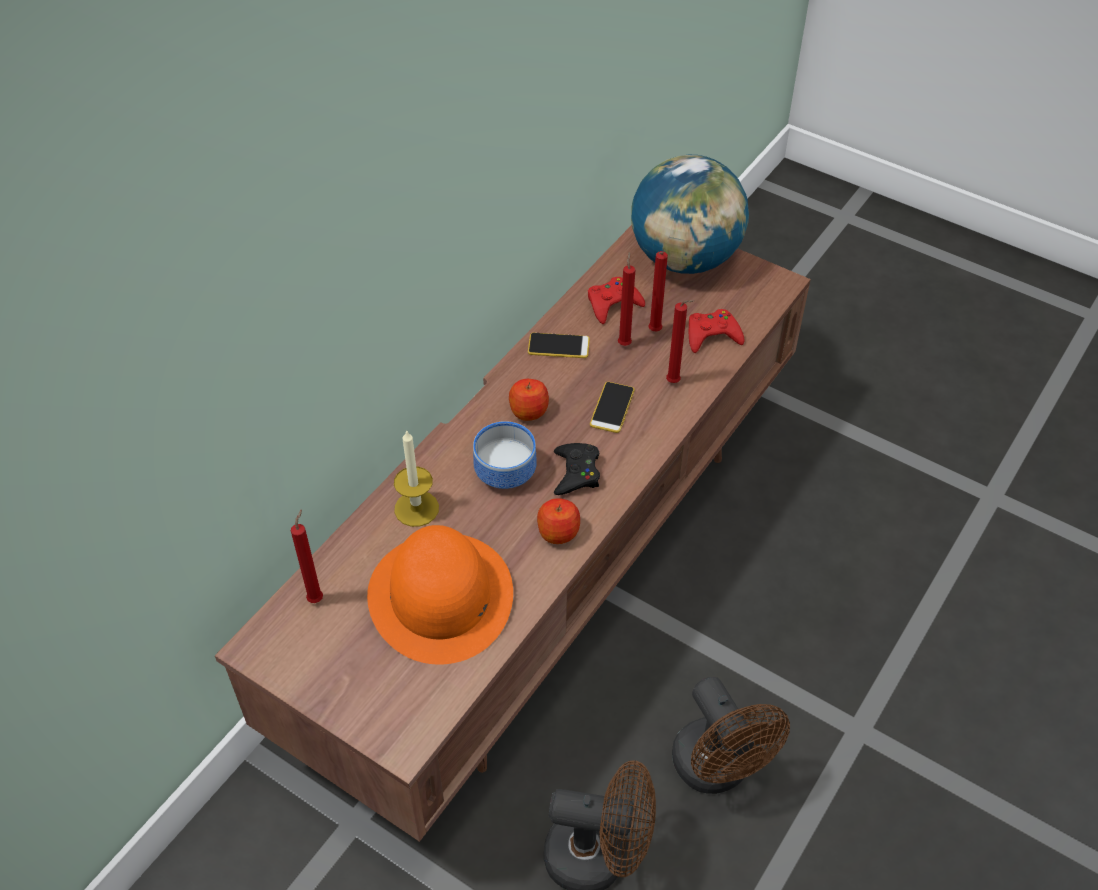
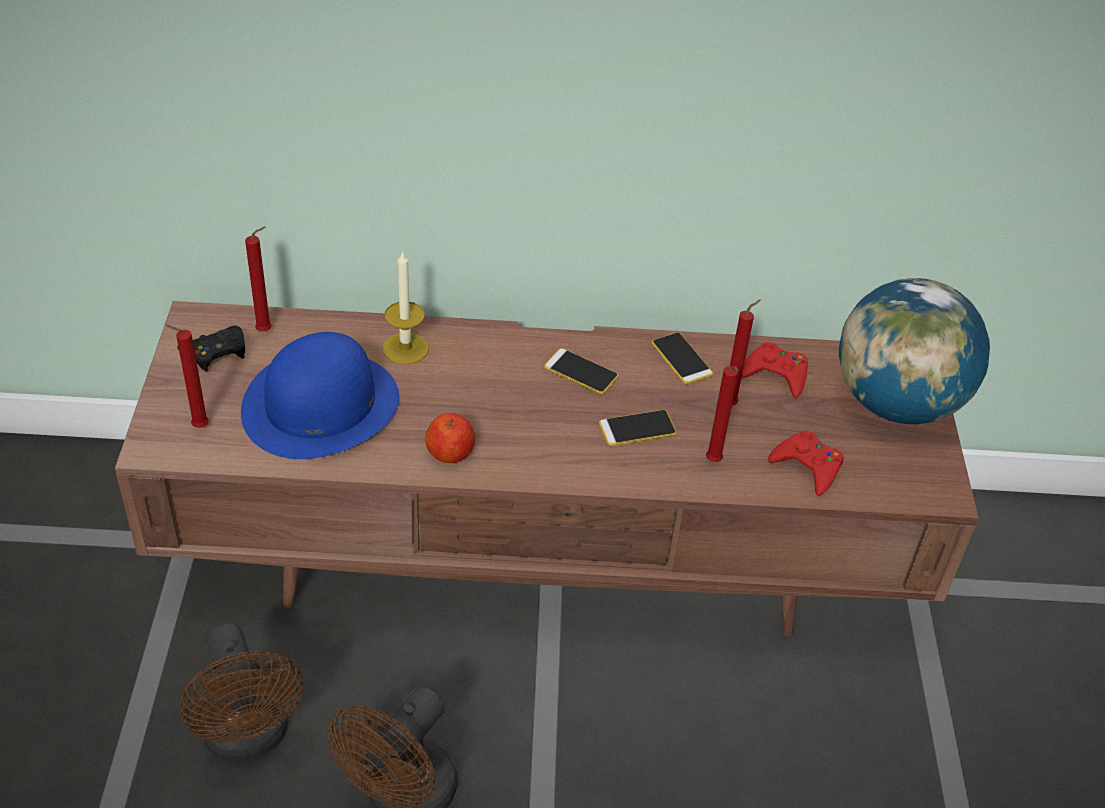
camera: 55 degrees right, 5 degrees down
(441, 596) = (320, 405): orange hat -> blue hat
(502, 472) = (492, 385): bowl -> none
(528, 411) = (581, 372): apple -> phone
(576, 473) = (532, 436): black game controller -> black game controller (216, 352)
(654, 332) = (767, 420): red candle -> red candle (197, 427)

